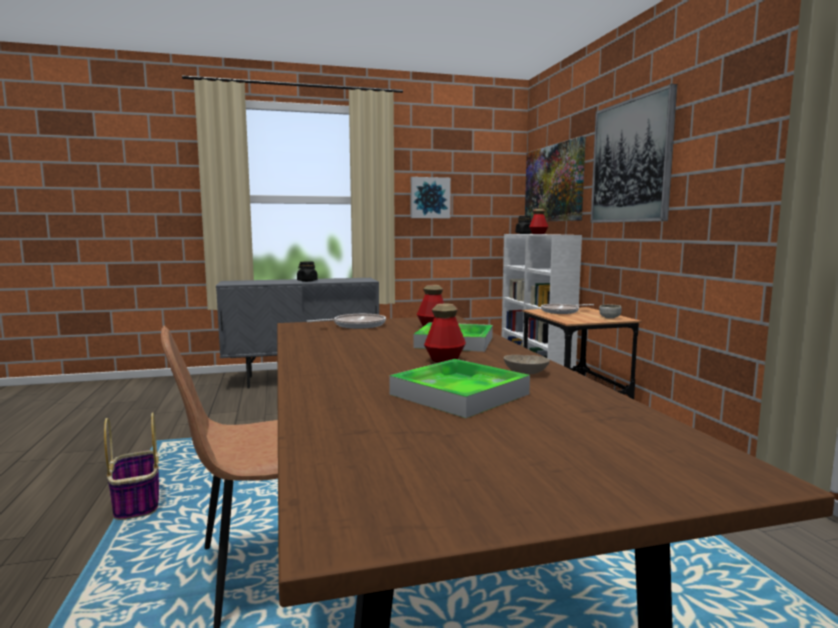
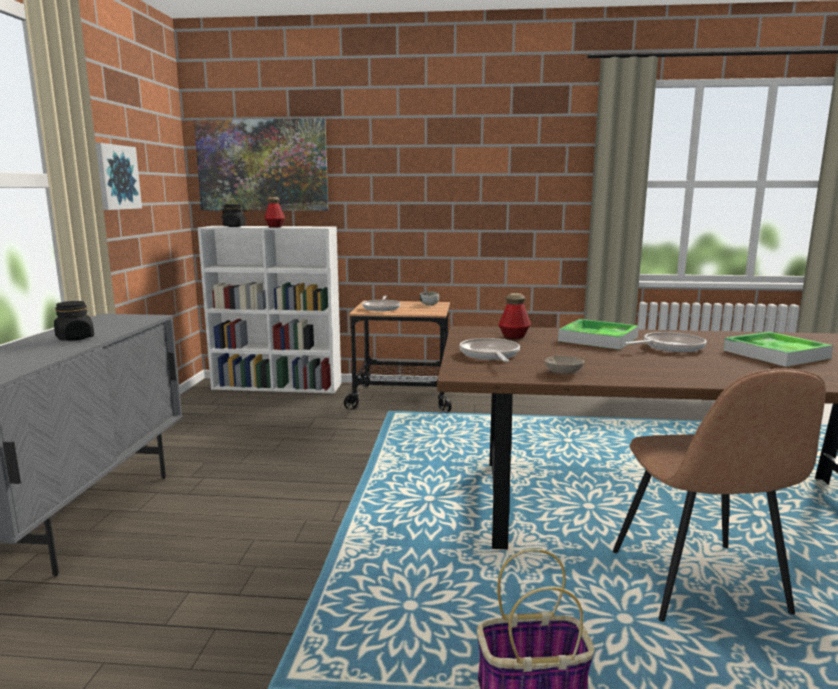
camera: 70 degrees left, 5 degrees up
(445, 360) = (670, 347): bottle -> frying pan
(525, 373) = (710, 338): beige bowl -> beige bowl (564, 372)
(631, 161) = (408, 156): picture -> none

